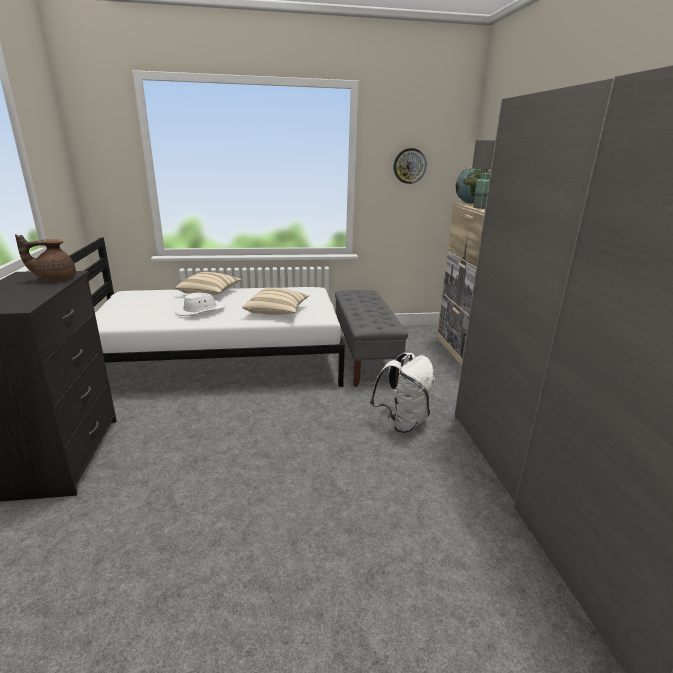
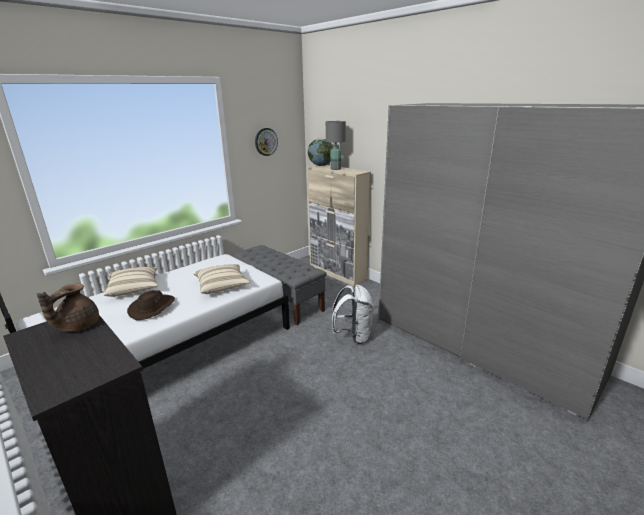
camera: 35 degrees left, 0 degrees up
(200, 310) = (152, 308): white hat -> brown hat

